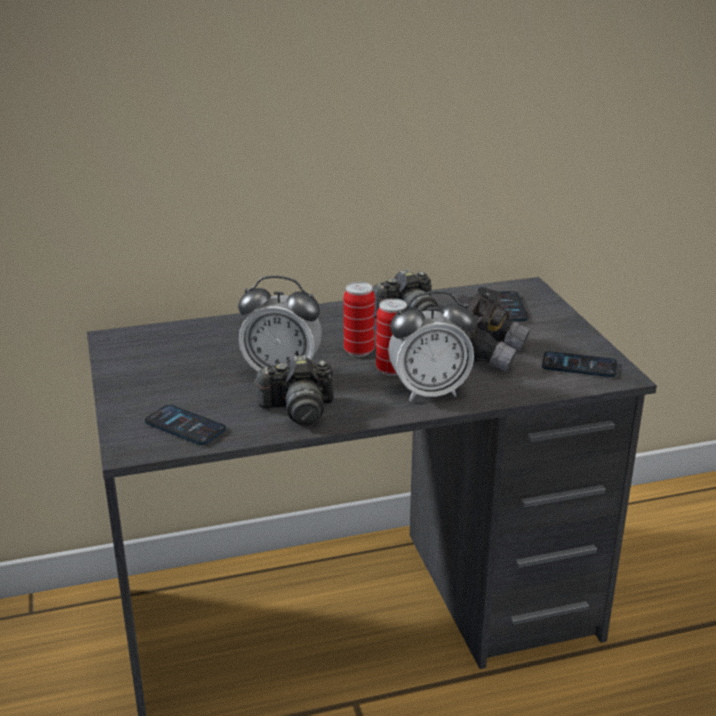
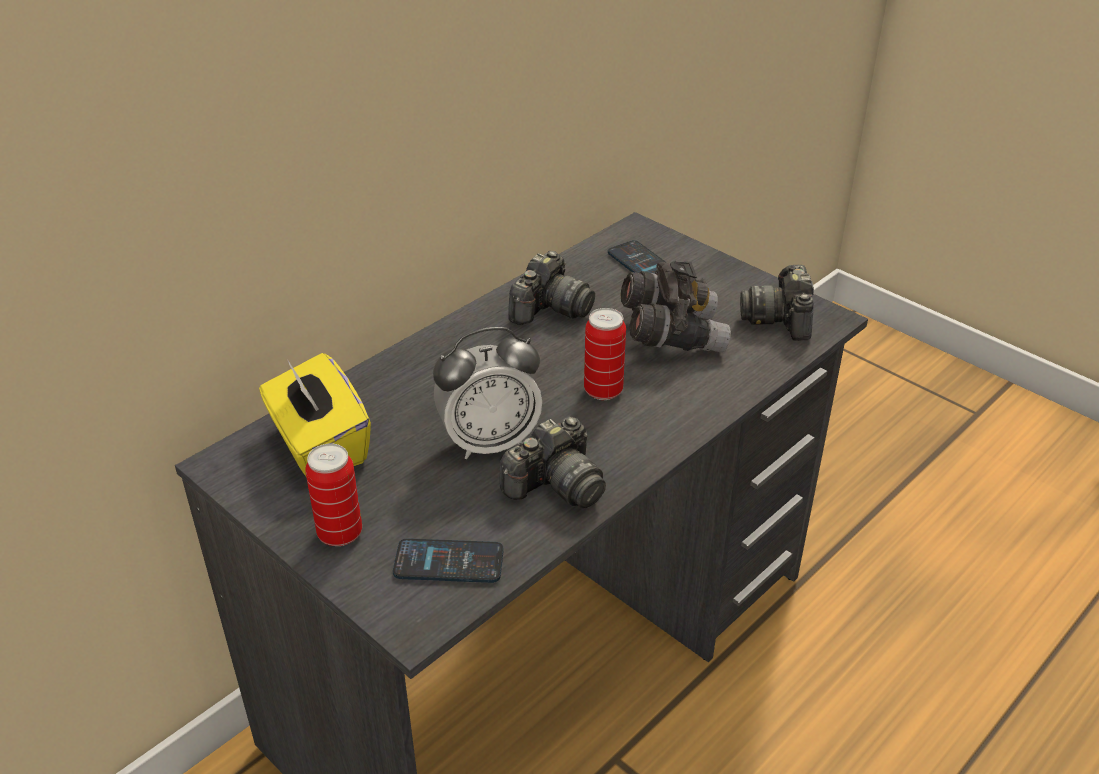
camera: 30 degrees left, 10 degrees up
(176, 345) = (319, 445): none -> yellow tissue box
(359, 351) = (544, 377): can -> can (340, 534)
(429, 392) = (669, 407): alarm clock -> none
(579, 366) = (780, 319): phone -> camera

